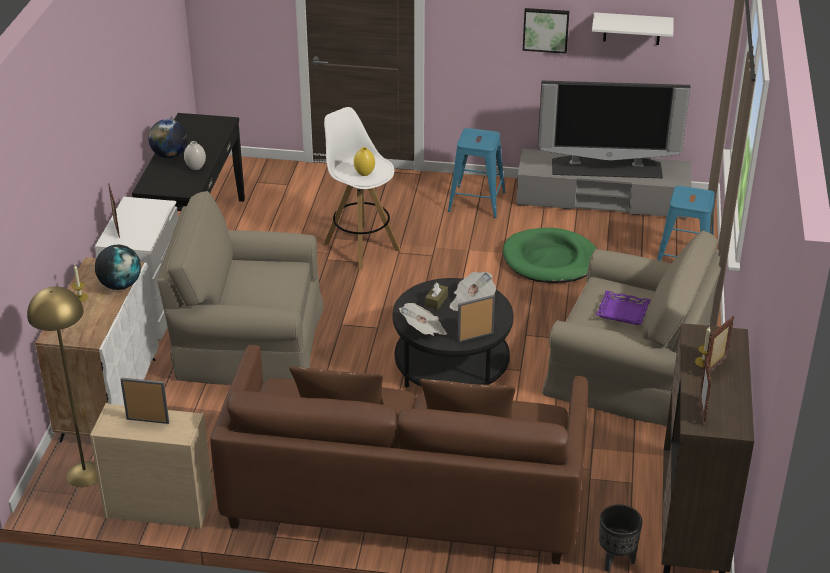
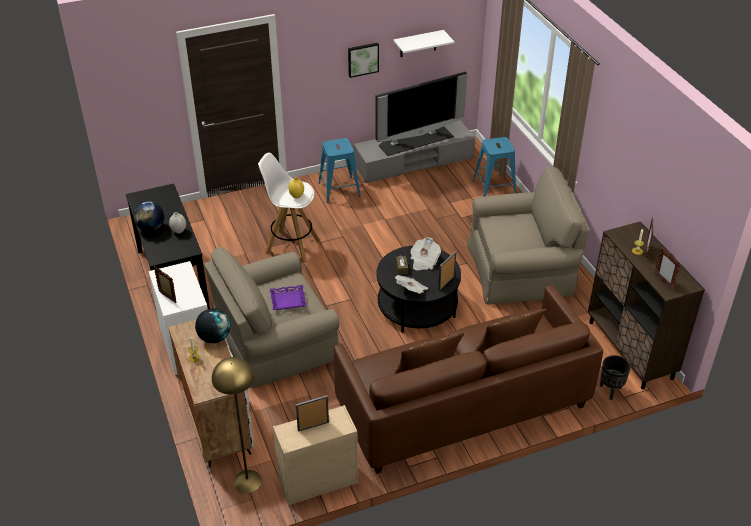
camera: 30 degrees left, 5 degrees up
(550, 260) = (417, 213): green dog bed -> none
(622, 312) = (520, 234): purple tray -> purple tray (288, 300)

